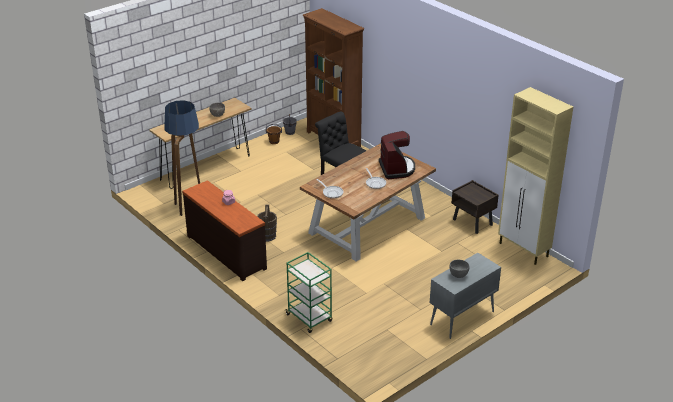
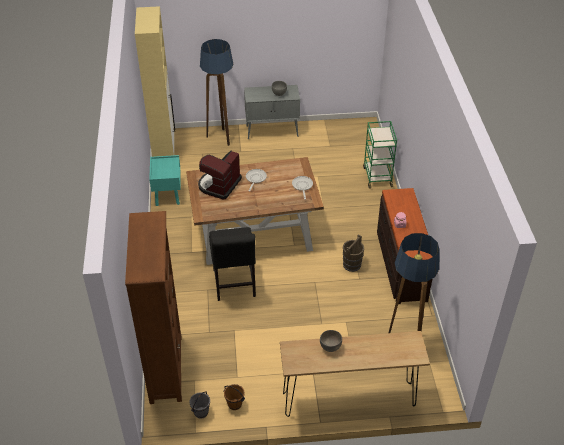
camera: 145 degrees left, 10 degrees up
(473, 222) = (167, 194): brown nightstand -> turquoise nightstand
(499, 287) = (221, 138): none -> floor lamp

